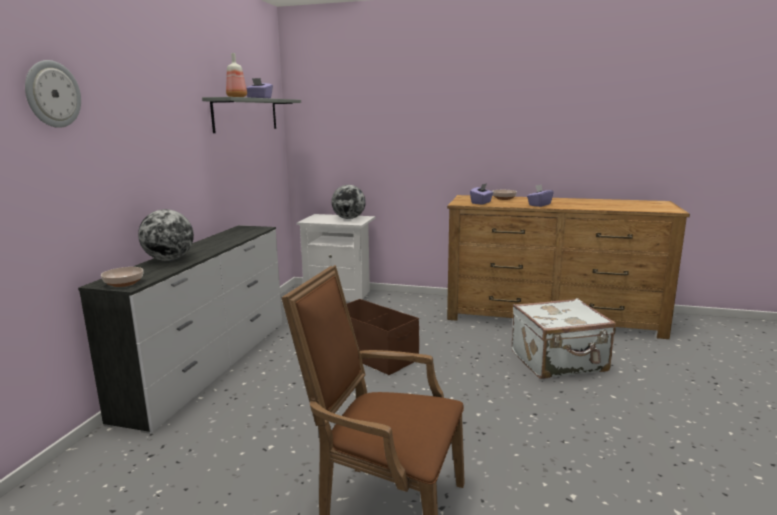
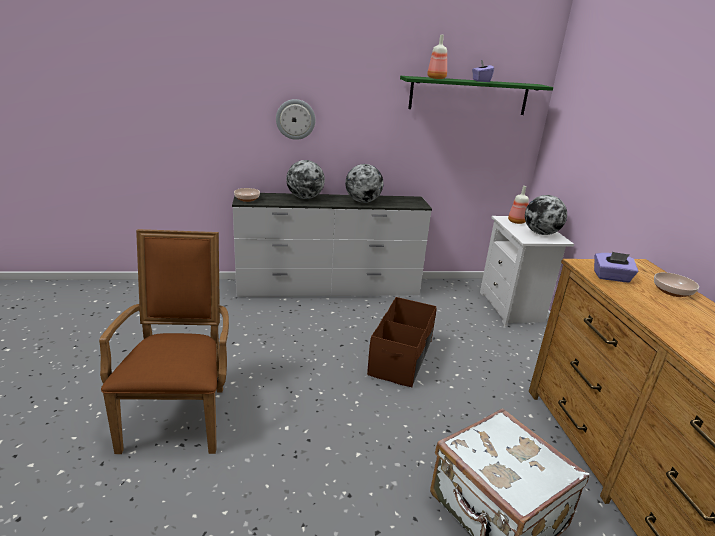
camera: 65 degrees right, 10 degrees up
(52, 94) = (239, 67): wall clock -> wall clock (295, 119)
(221, 242) = (363, 201): none -> globe
(246, 115) = (469, 96): grey shelf -> green shelf
(319, 219) = (516, 222): none -> bottle
(539, 205) = (666, 321): purple tissue box -> none

